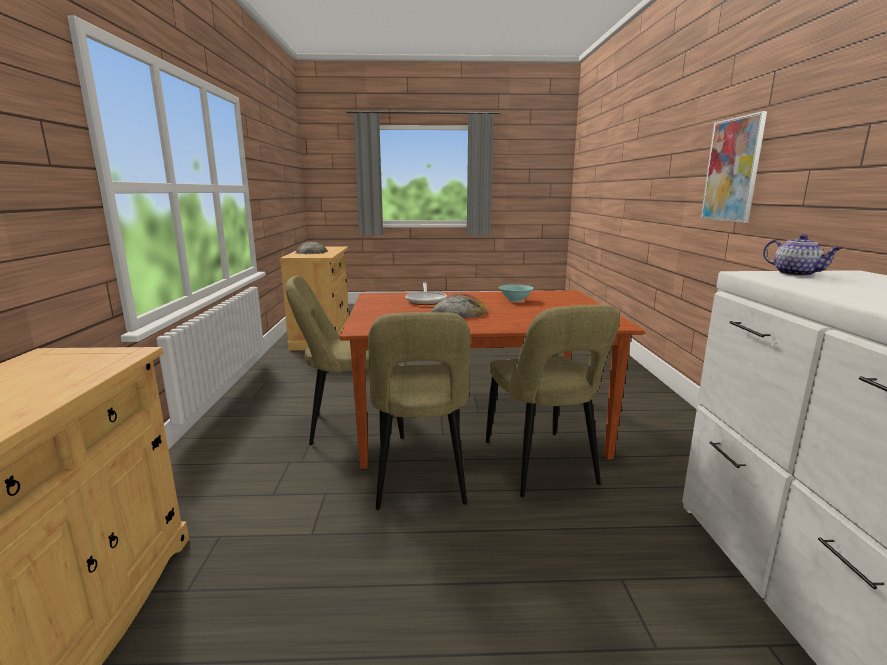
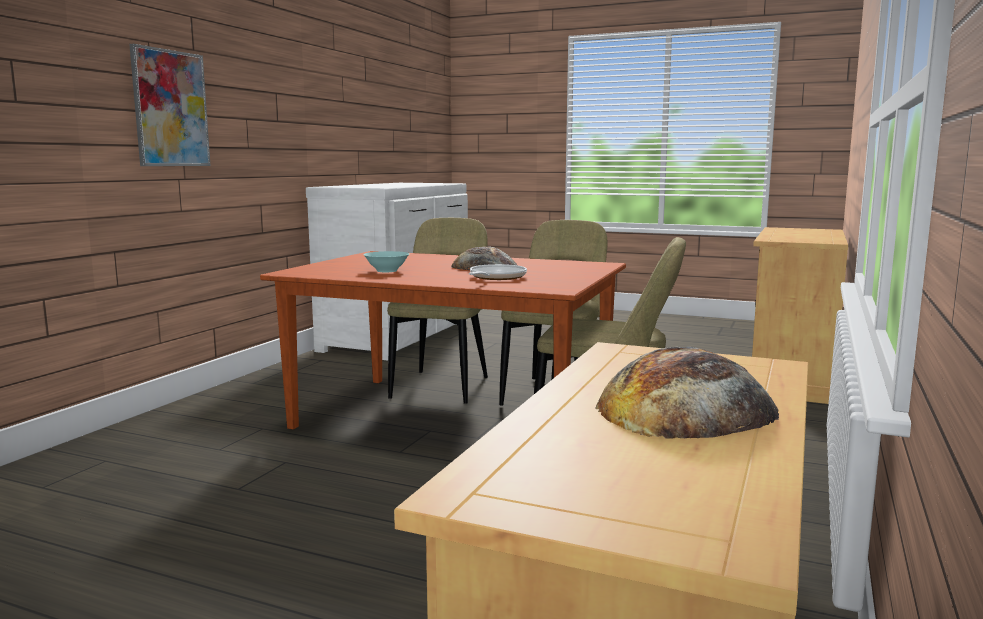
camera: 155 degrees left, 5 degrees down
(796, 274) = (359, 187): teapot -> none

